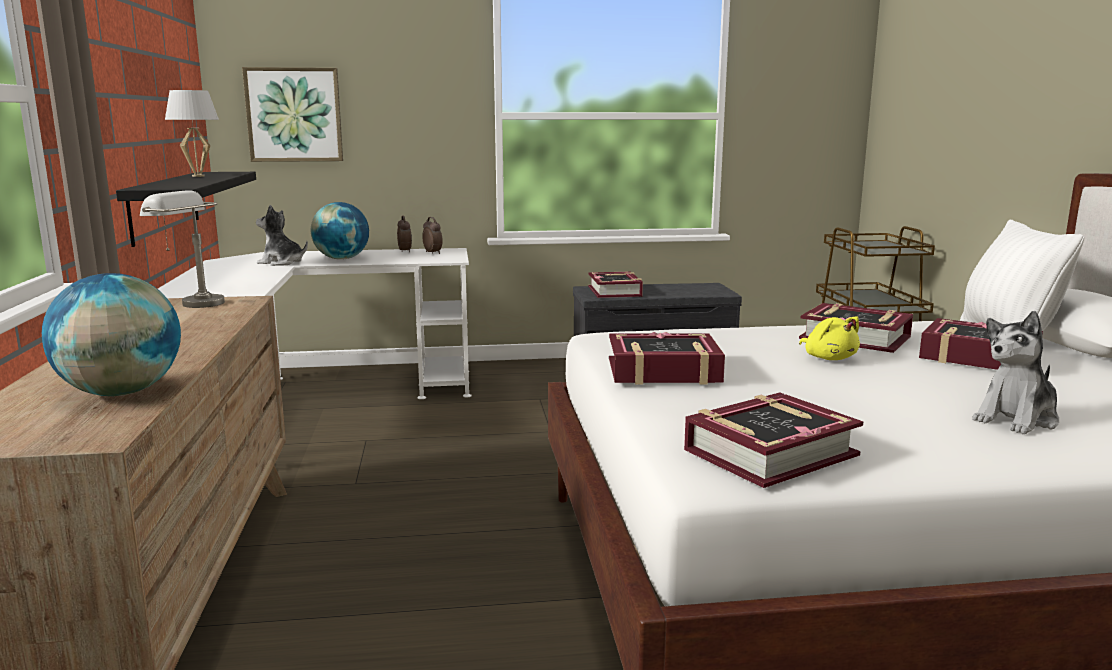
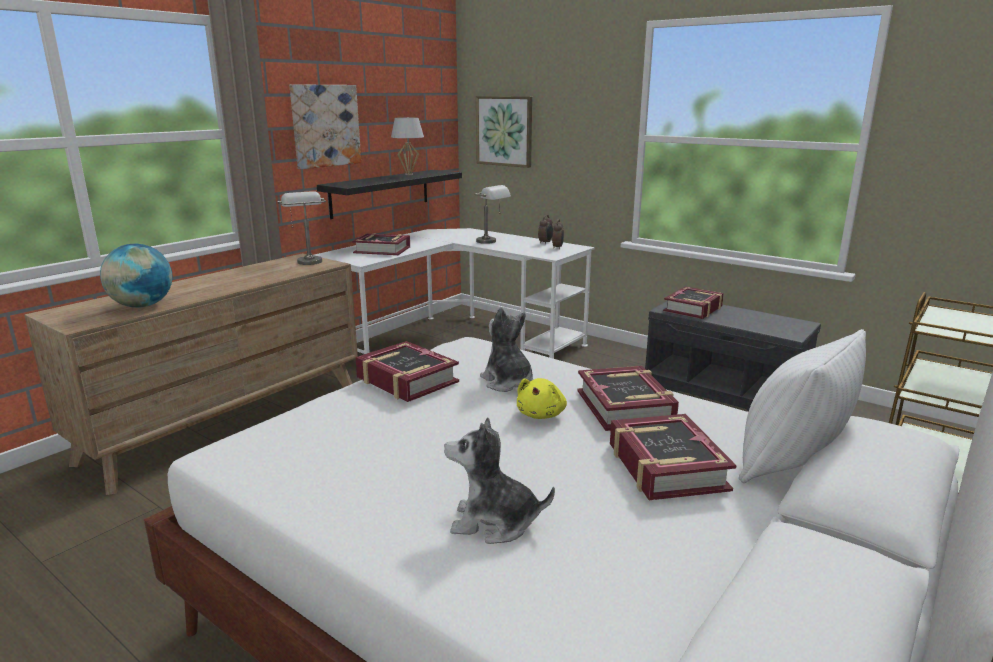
camera: 45 degrees right, 5 degrees up
(114, 94) = (325, 126): none -> picture
(281, 263) = (453, 239): plush toy -> plush toy (507, 382)
(342, 259) = (492, 242): globe -> grey table lamp
(769, 452) = (282, 456): book -> book (382, 250)

